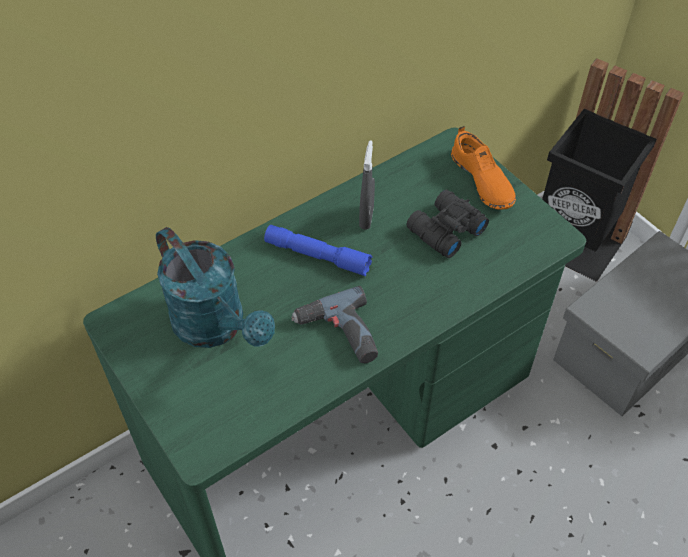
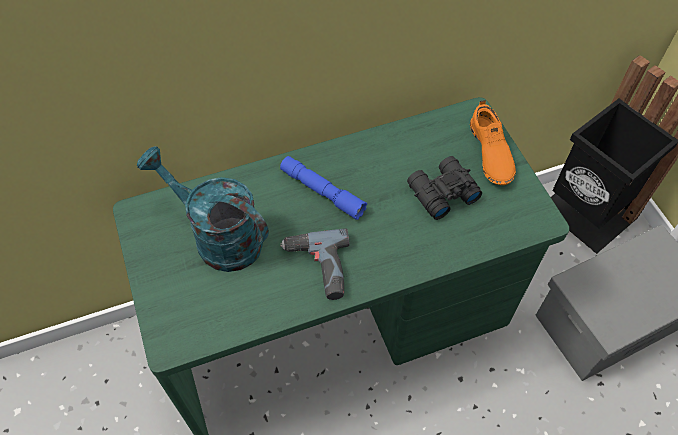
camera: 15 degrees right, 5 degrees up
(217, 327) = (218, 237): turquoise watering can -> turquoise watering can turned 150 degrees clockwise
(366, 217) = (376, 166): grey spray bottle -> none

